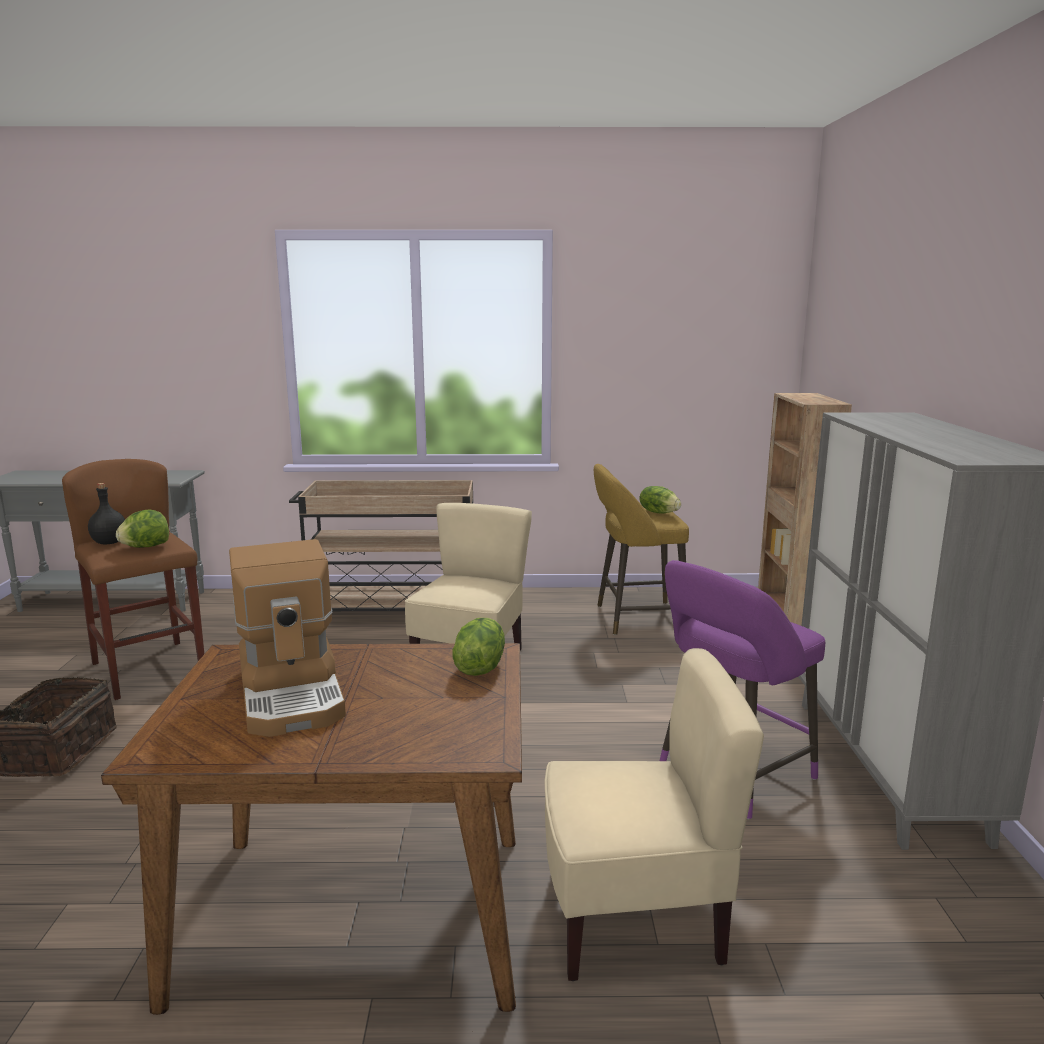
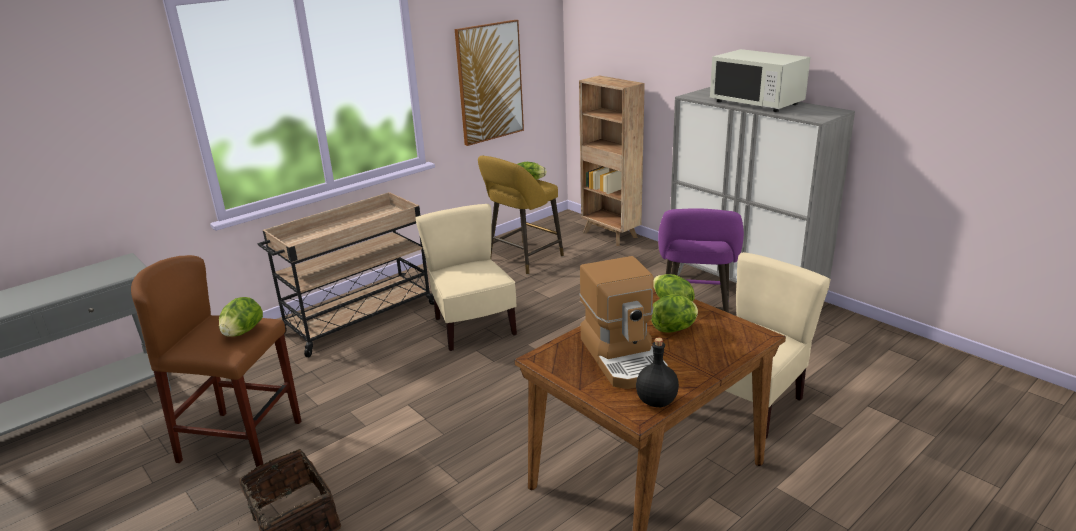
camera: 40 degrees left, 10 degrees up
(109, 542) = (195, 342): black bottle -> black bottle (656, 401)
(293, 692) = (624, 357): coffee machine -> coffee machine turned 45 degrees clockwise
(412, 692) = (674, 329): none -> lettuce
(663, 382) = (489, 82): none -> picture
(927, 432) = (757, 102): none -> white microwave

